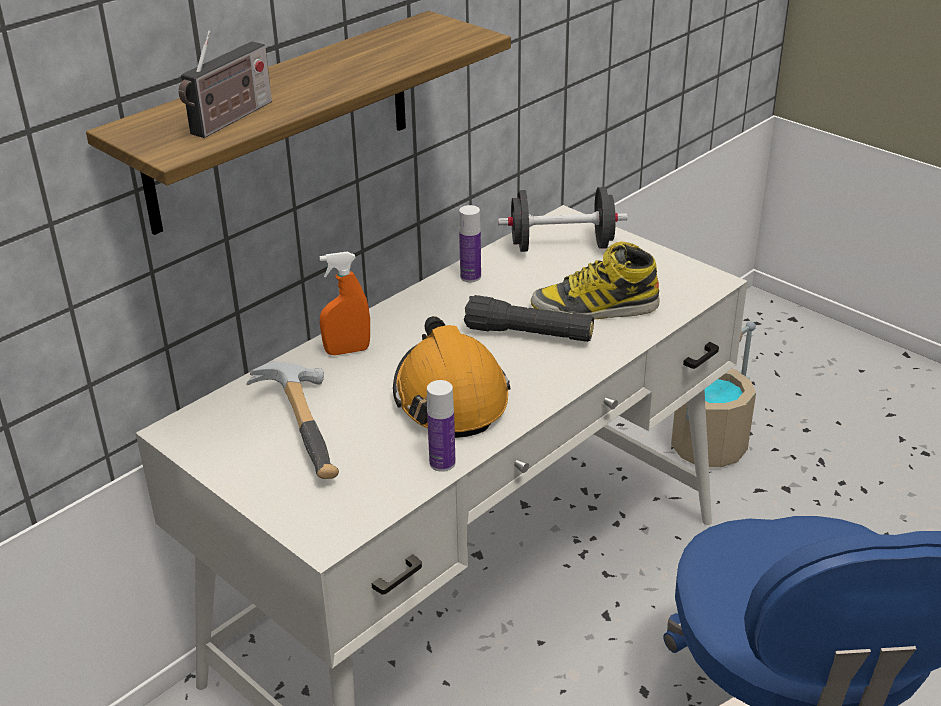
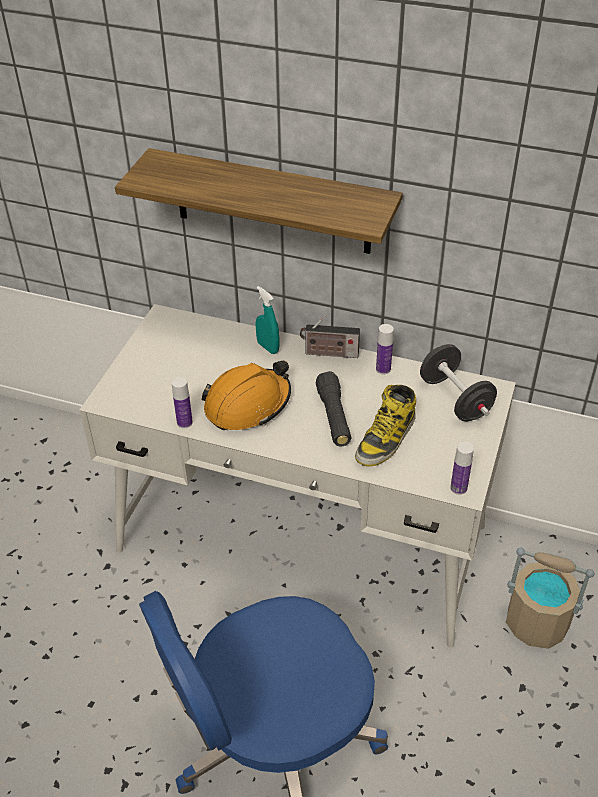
camera: 65 degrees right, 10 degrees up
(229, 120) = (184, 182): radio -> radio (329, 353)
(311, 427) = (190, 361): hammer -> none
(347, 351) = (268, 347): orange spray bottle -> turquoise spray bottle
(595, 308) = (386, 438): boot -> boot turned 120 degrees counterclockwise
(706, 284) = (458, 488): none -> bottle

